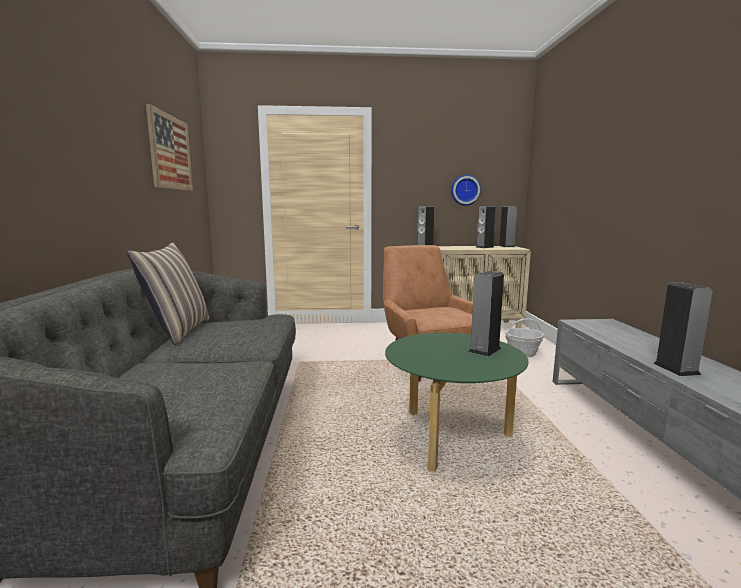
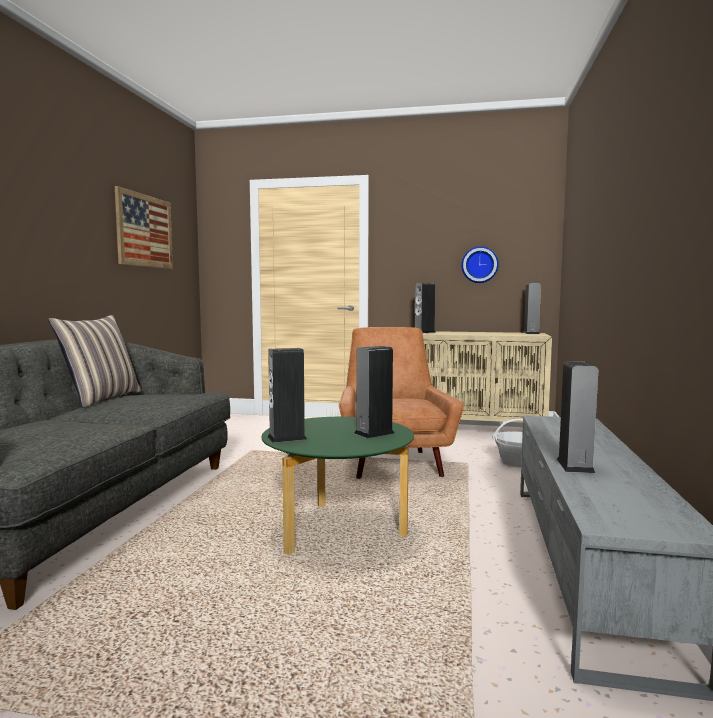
camera: 15 degrees right, 5 degrees down
(484, 247) = (499, 333): speaker -> speaker (287, 438)

